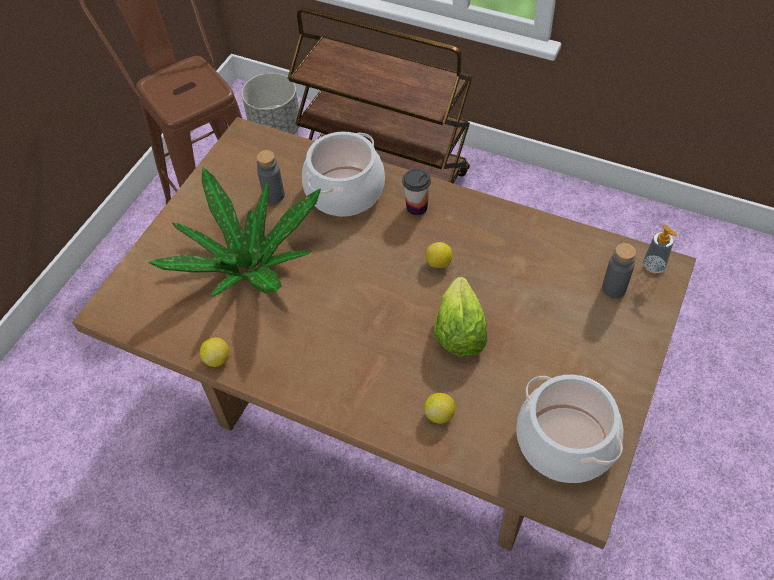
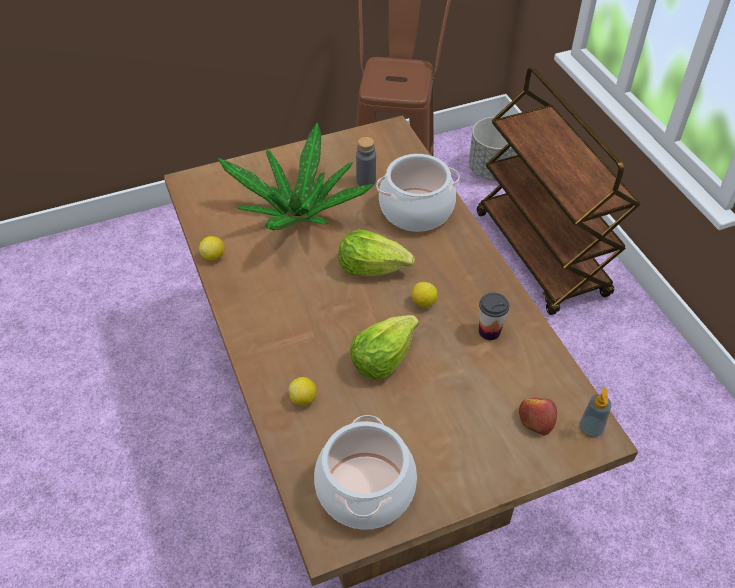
camera: 40 degrees right, 5 degrees down
(366, 264) = (372, 267): none -> lettuce
(417, 207) = (454, 255): cup -> cup (489, 331)
(613, 288) = (536, 419): grey bottle -> apple

